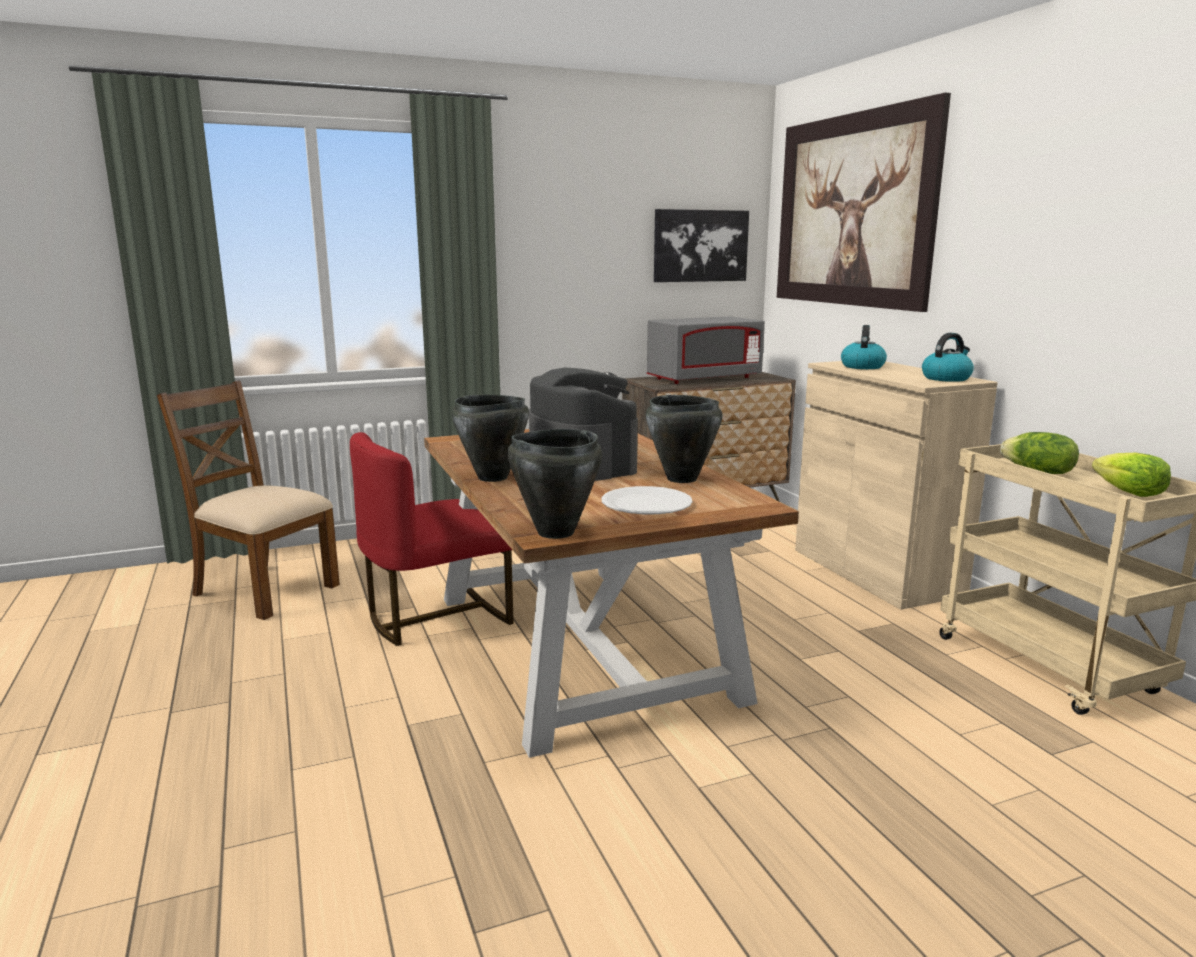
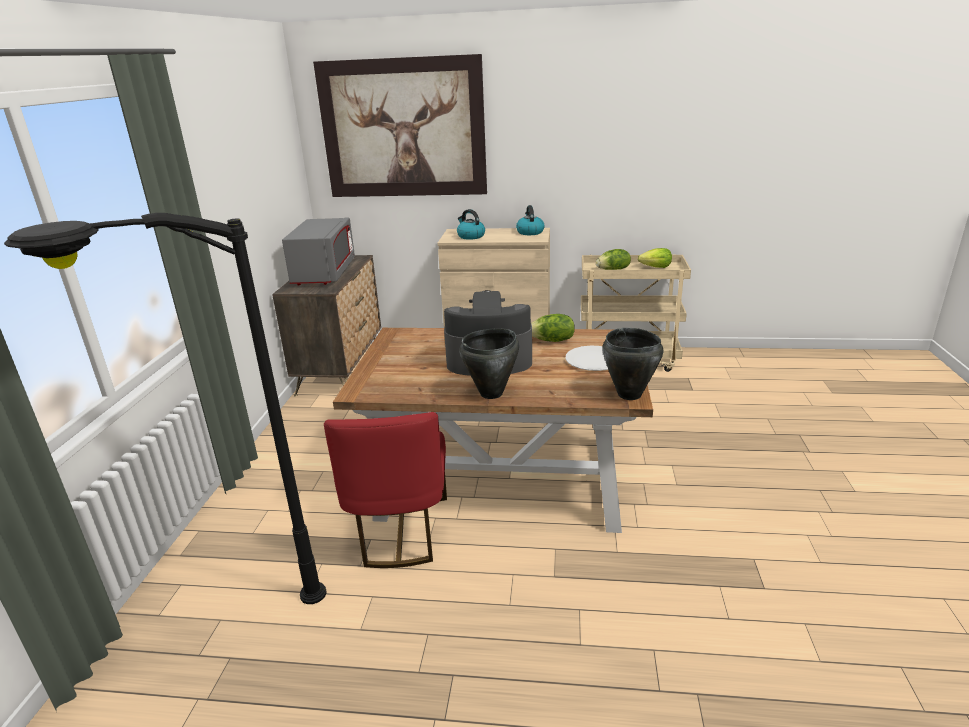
camera: 60 degrees left, 10 degrees up
(264, 590) = (229, 632): brown chair -> black floor lamp
(681, 479) = (552, 340): black cooking pot -> lettuce
(700, 246) = (280, 166): picture -> none

